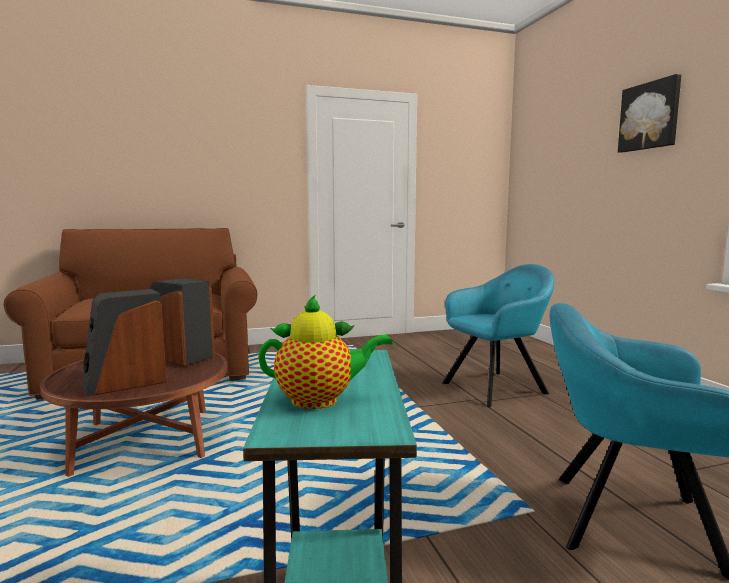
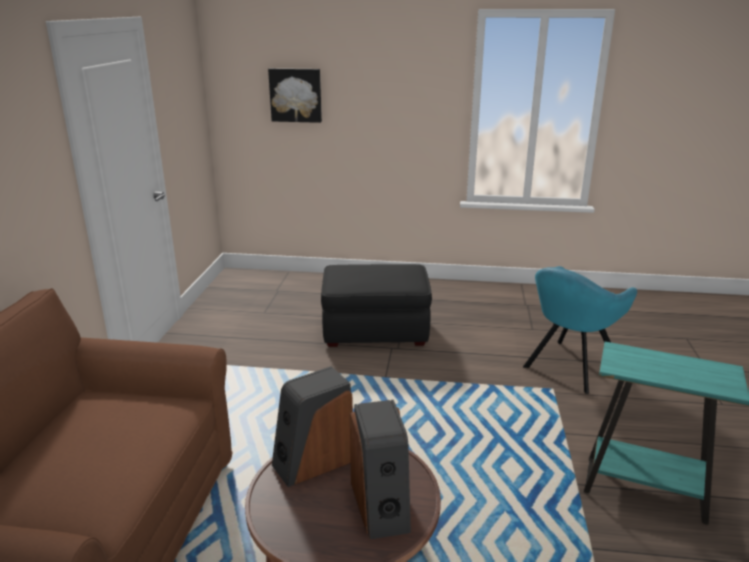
camera: 65 degrees left, 15 degrees up
(320, 400) = (694, 375): teapot -> none
(497, 387) = (376, 331): turquoise armchair -> black ottoman
(650, 116) = (397, 72): picture -> picture (296, 95)

